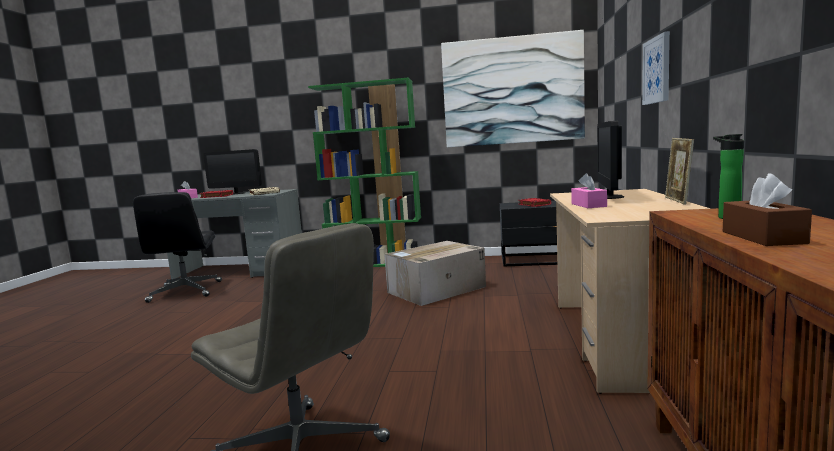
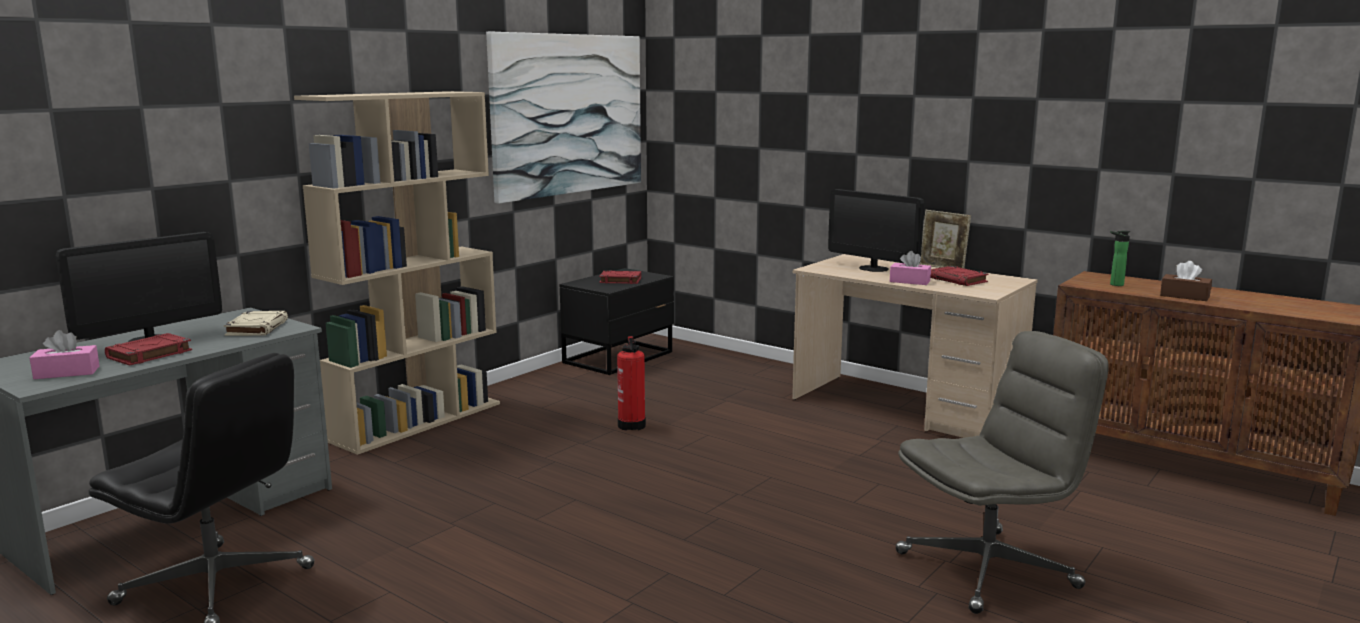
camera: 60 degrees left, 5 degrees up
(376, 263) = (418, 421): green bookcase -> beige bookcase
(435, 290) = (632, 424): cardboard box -> fire extinguisher
(638, 208) = (958, 280): none -> red book
(657, 70) = (860, 134): picture -> none

